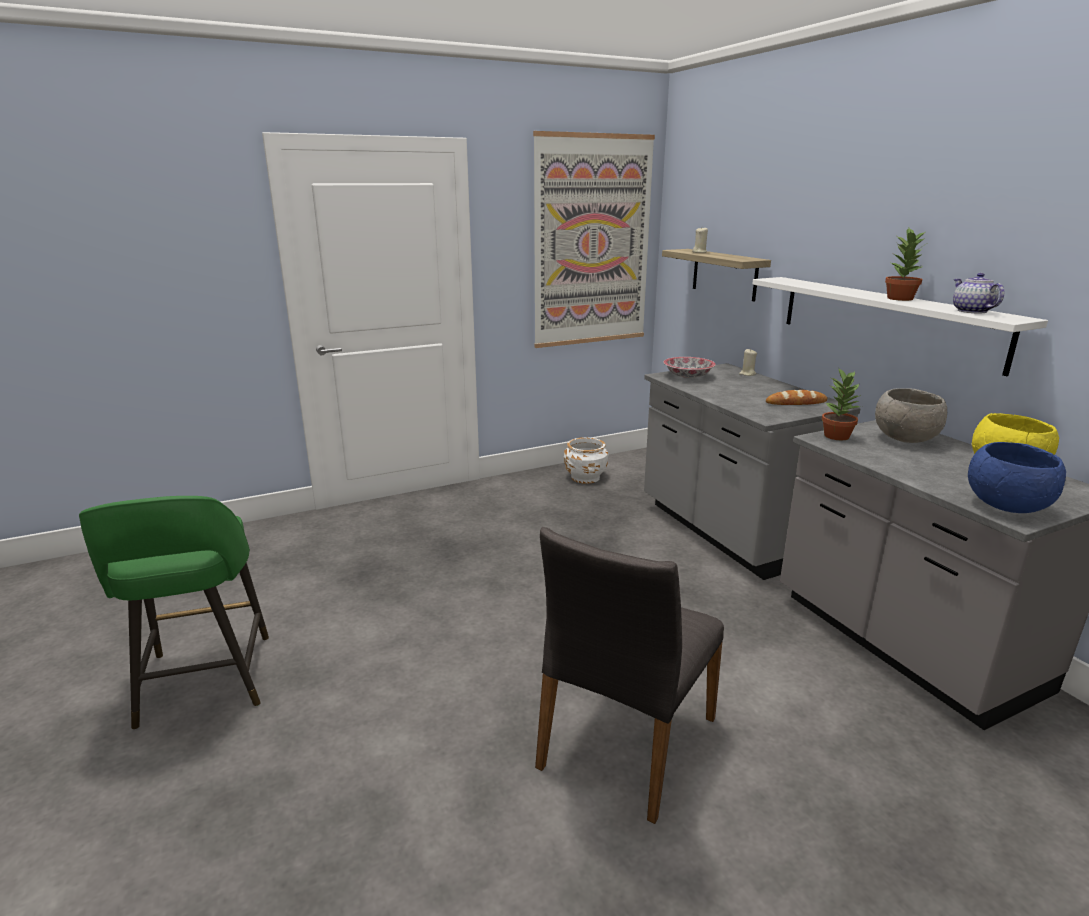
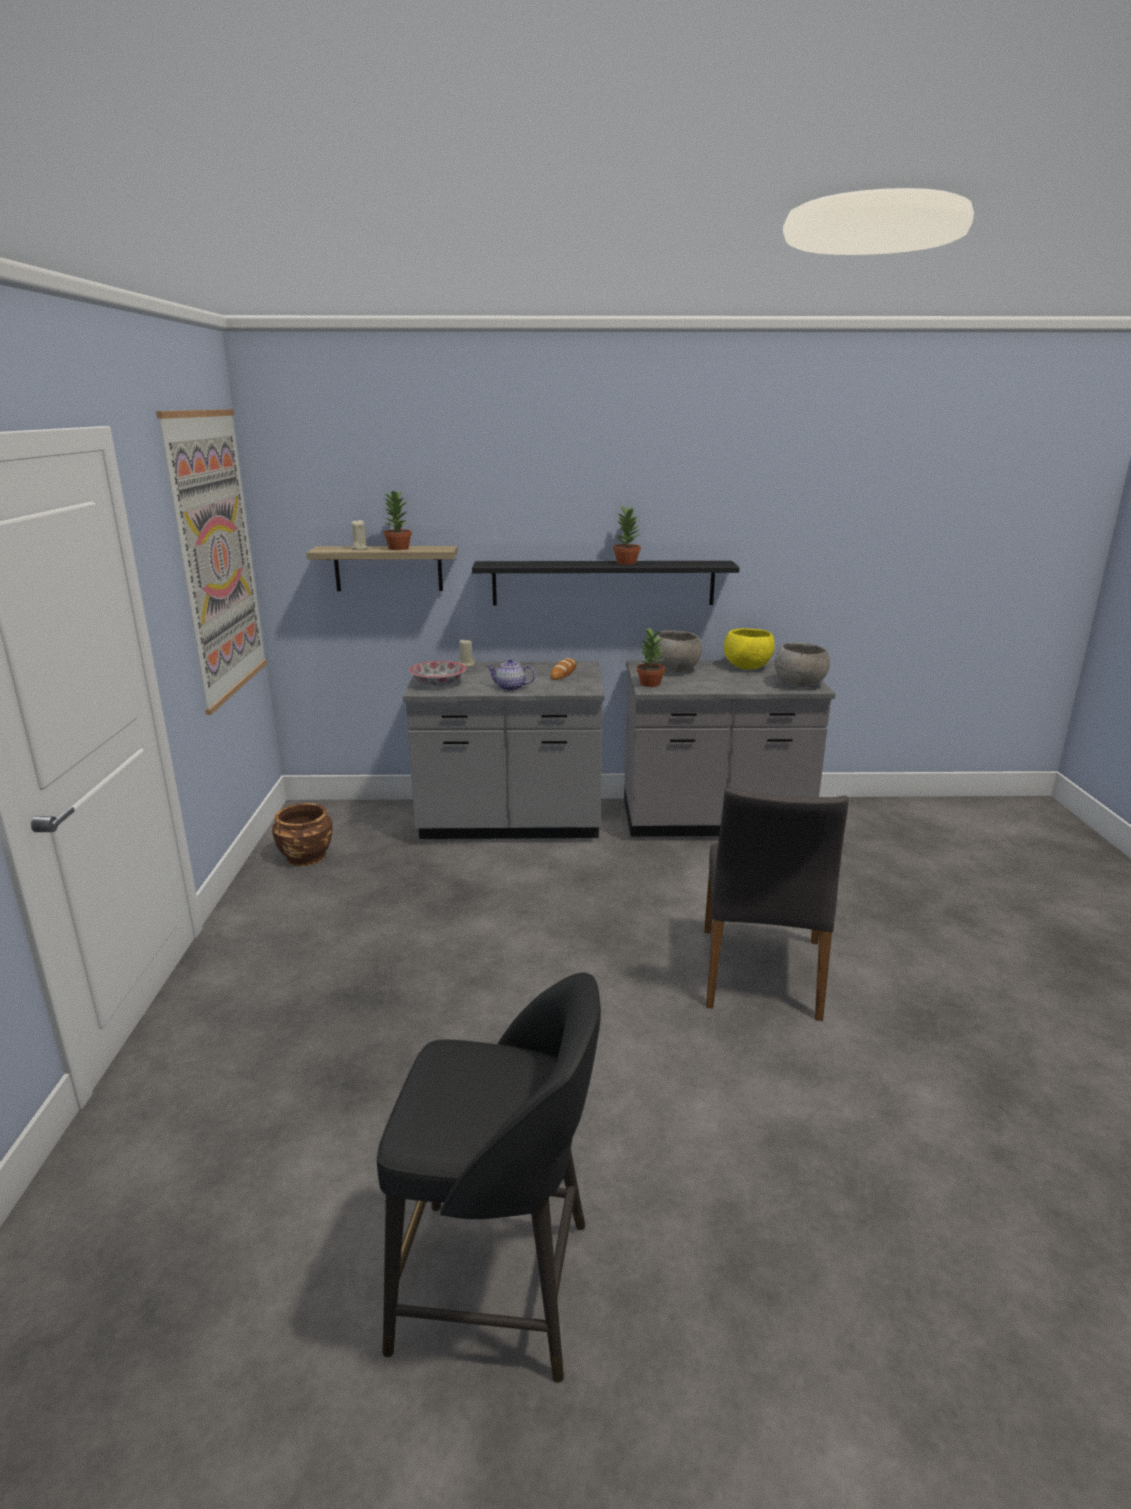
camera: 65 degrees left, 0 degrees up
(205, 682) = (499, 1286): green stool -> black stool
(585, 477) = (306, 856): white planter -> brown planter
(624, 742) = (761, 973): grey chair -> grey chair turned 45 degrees clockwise
(721, 255) = (398, 548): none -> potted plant
(885, 320) = (603, 583): white shelf -> black shelf
(971, 311) = (690, 563): teapot -> teapot (510, 687)
(1005, 507) = (799, 685): blue bowl -> grey bowl

